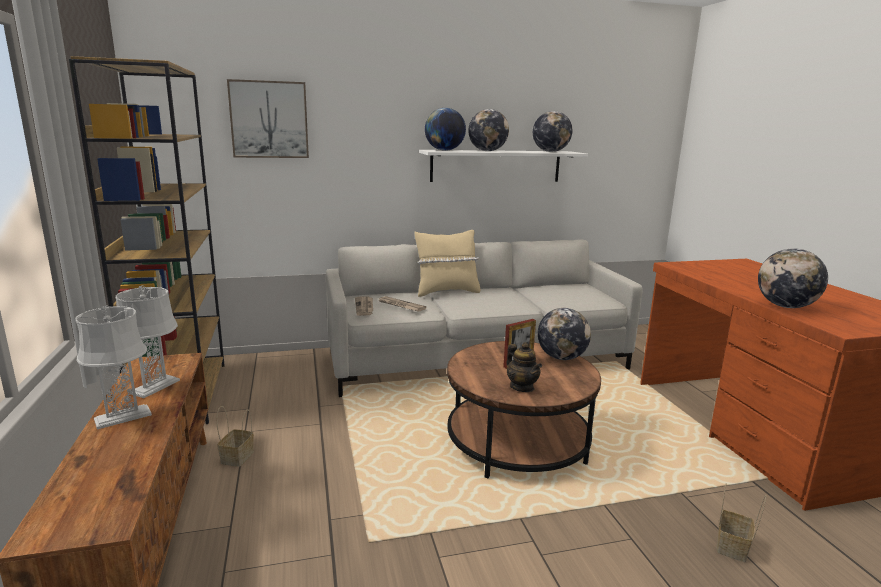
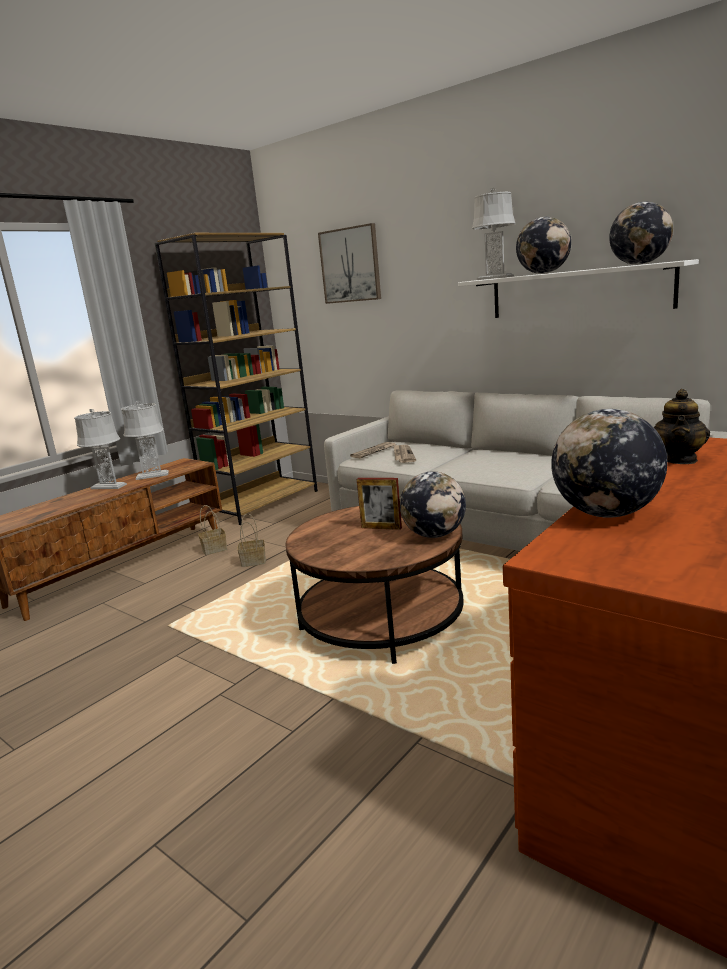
camera: 55 degrees right, 0 degrees up
(444, 150) = (494, 278): globe -> grey table lamp
(446, 292) = (481, 450): beige pillow -> none
(522, 387) = (330, 545): teapot -> teapot (678, 459)
(733, 548) = (349, 803): basket -> basket (252, 562)

